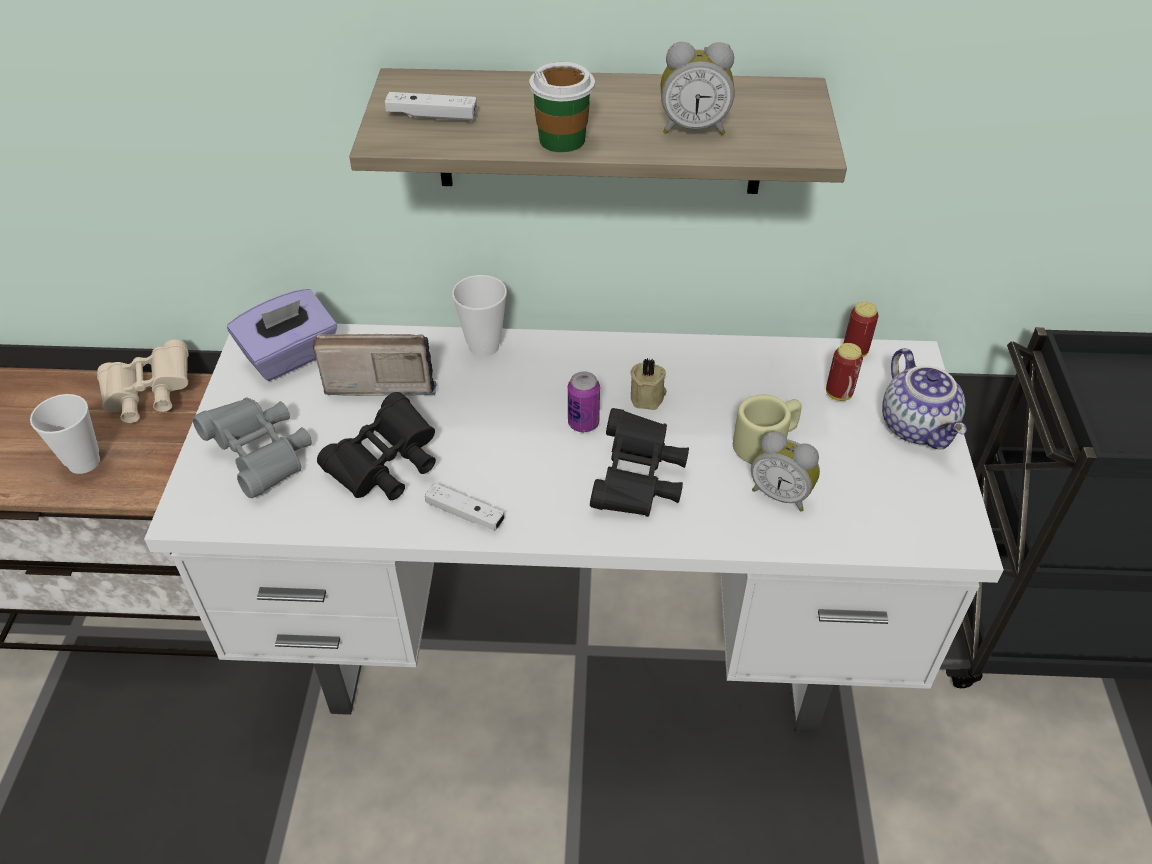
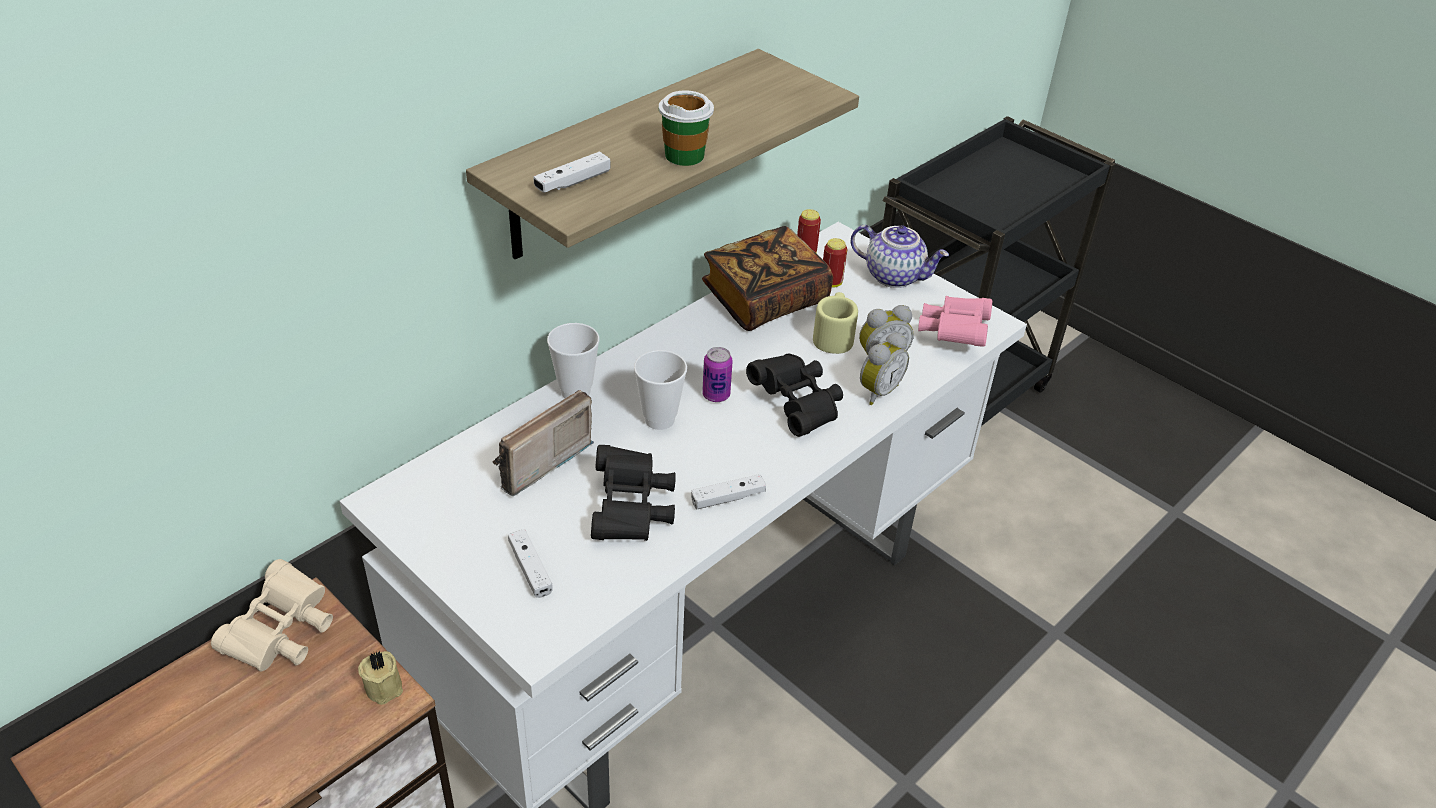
camera: 50 degrees left, 5 degrees down
(84, 462) = (303, 722): cup -> cup (659, 419)
(262, 456) = (530, 569): grey binoculars -> white game controller
(291, 357) = (437, 492): purple tissue box -> none
(648, 397) = (730, 353): beige candle -> beige candle (385, 686)
(693, 128) = (744, 111): alarm clock -> alarm clock (877, 391)
(750, 370) = (765, 299): none -> book
(897, 523) = (953, 333): none -> pink binoculars

